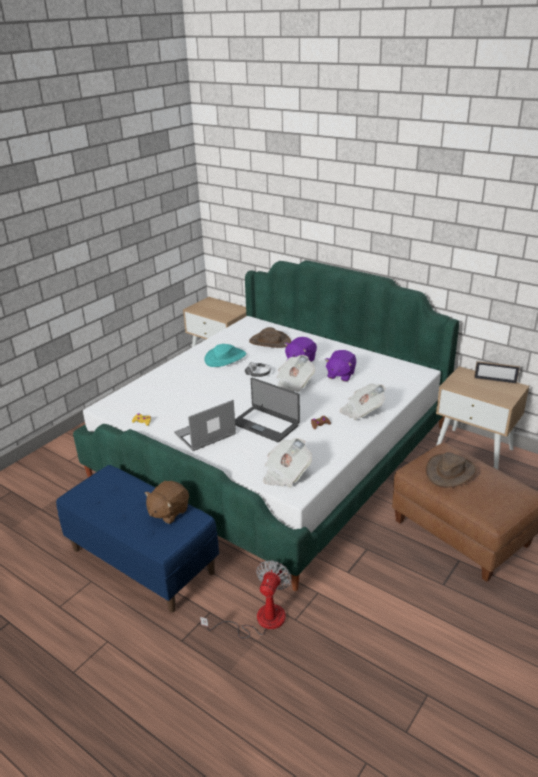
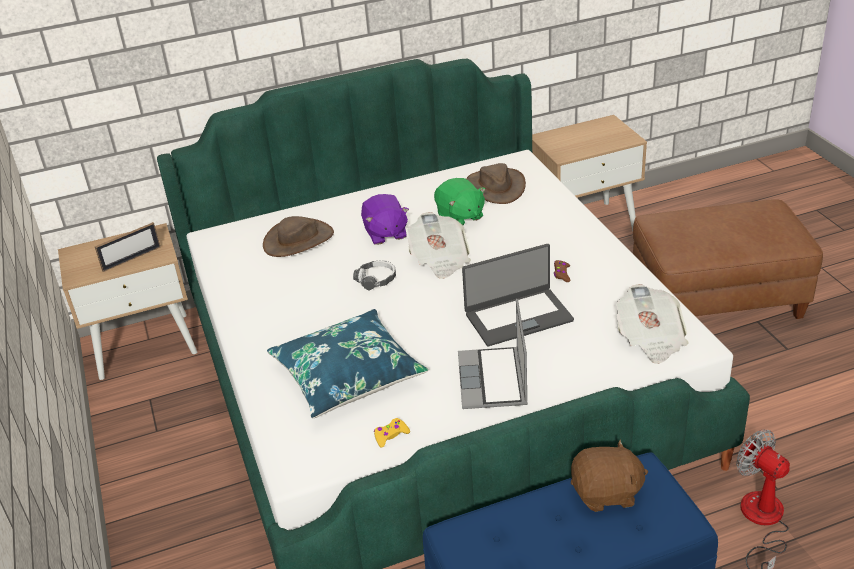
camera: 55 degrees left, 5 degrees up
(168, 512) = (606, 493): brown plush toy -> brown plush toy turned 75 degrees counterclockwise
(177, 394) = (348, 375): none -> blue pillow
(225, 358) = (294, 294): turquoise hat -> none
(340, 375) = (460, 217): purple plush toy -> green plush toy
(362, 411) = (563, 233): newspaper -> none
(450, 472) = (704, 233): brown hat -> brown hat (495, 187)
(495, 380) = (583, 127): picture frame -> picture frame (131, 259)

